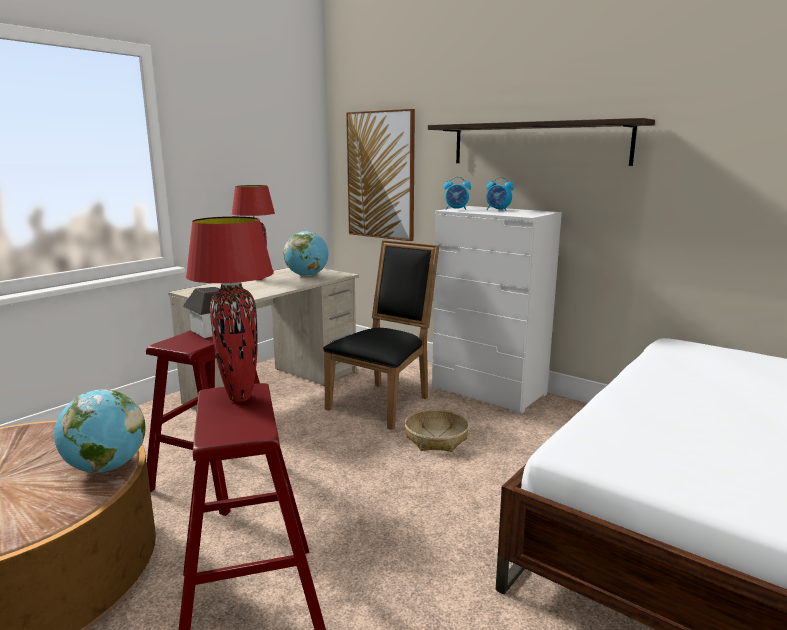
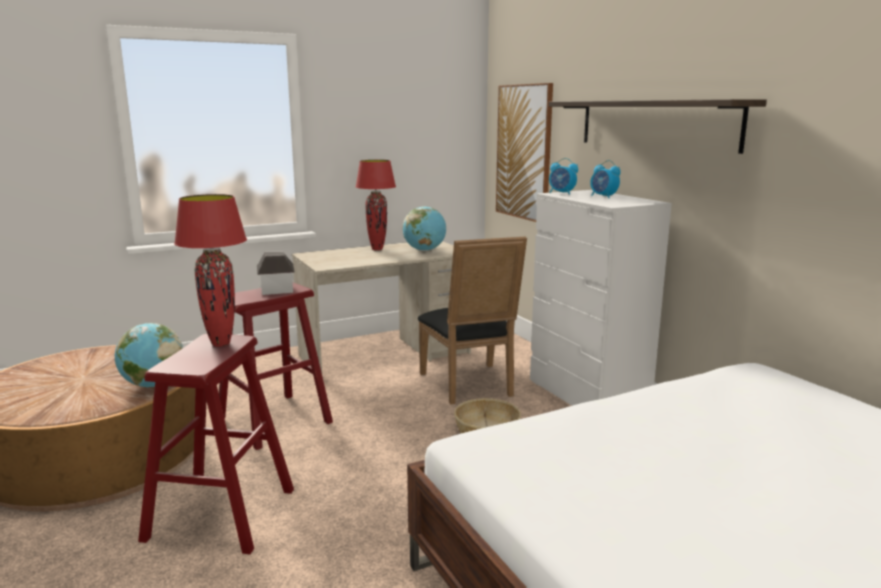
camera: 25 degrees right, 0 degrees up
(384, 402) = (470, 386): black chair -> black chair turned 105 degrees clockwise

